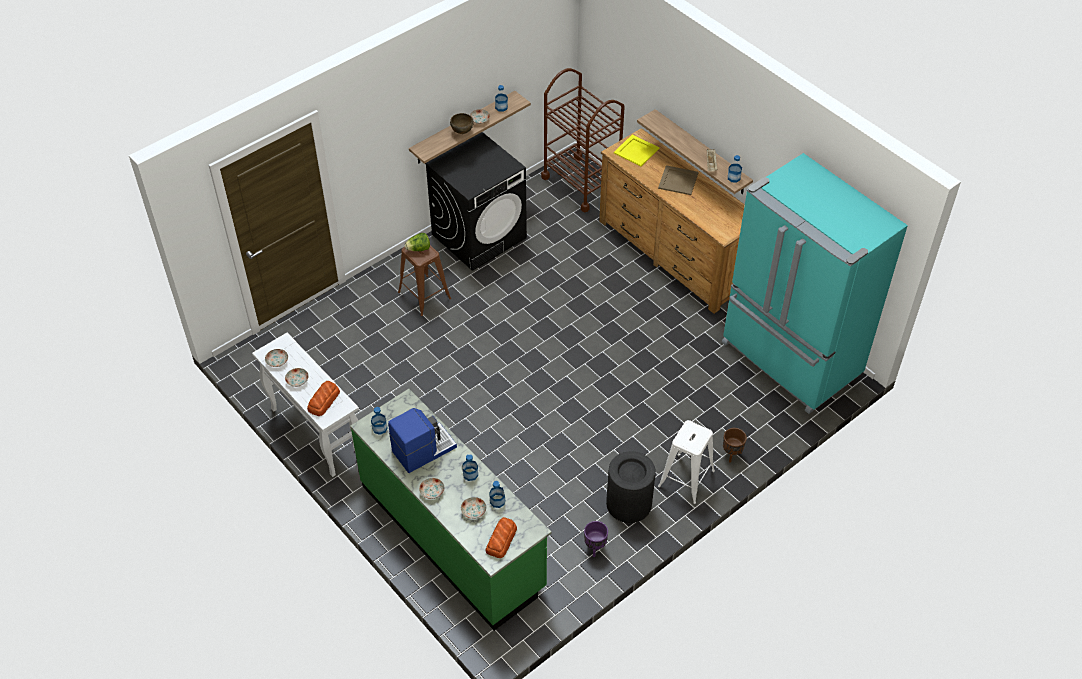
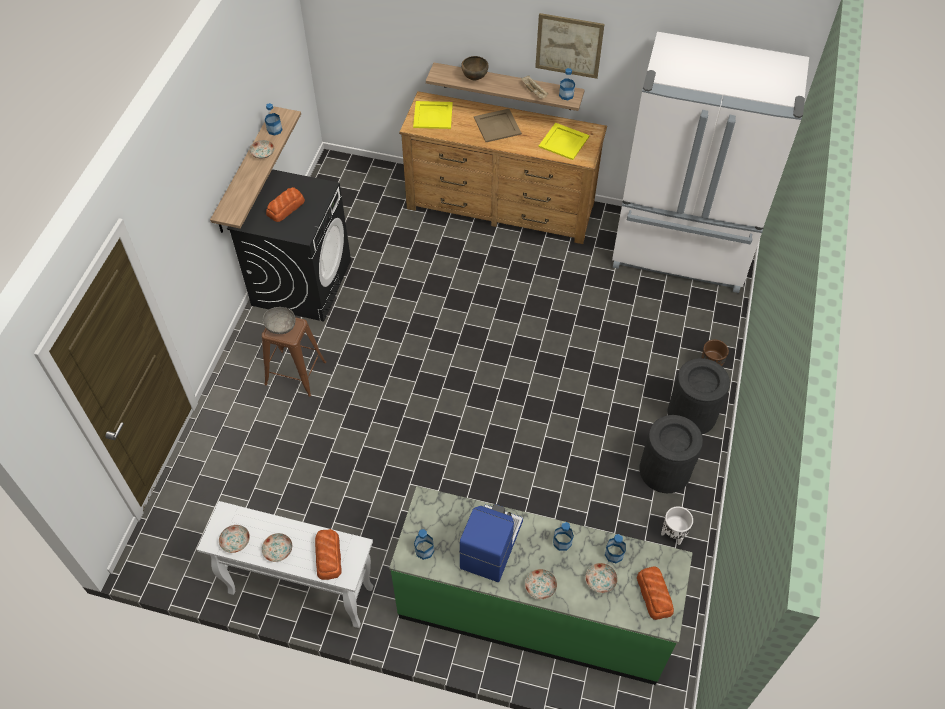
camera: 35 degrees left, 5 degrees up
(418, 249) = (281, 326): lettuce -> grey bowl
(462, 132) = (254, 175): brown bowl -> brown bowl (474, 78)
(474, 167) = (286, 208): none -> bread
(581, 183) = (359, 180): brown cart -> none
(595, 548) = (673, 535): purple planter -> white planter
(686, 478) = (692, 414): white stool -> black trash can
(719, 216) = (564, 141): none -> yellow tray
(745, 137) = (569, 45): none -> picture
(789, 360) = (681, 252): turquoise fridge -> white fridge

